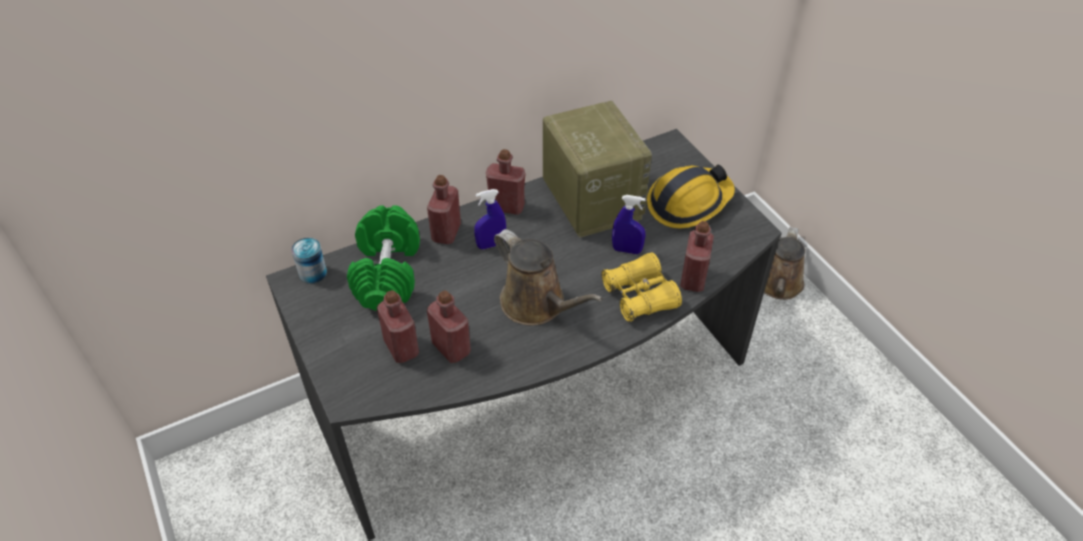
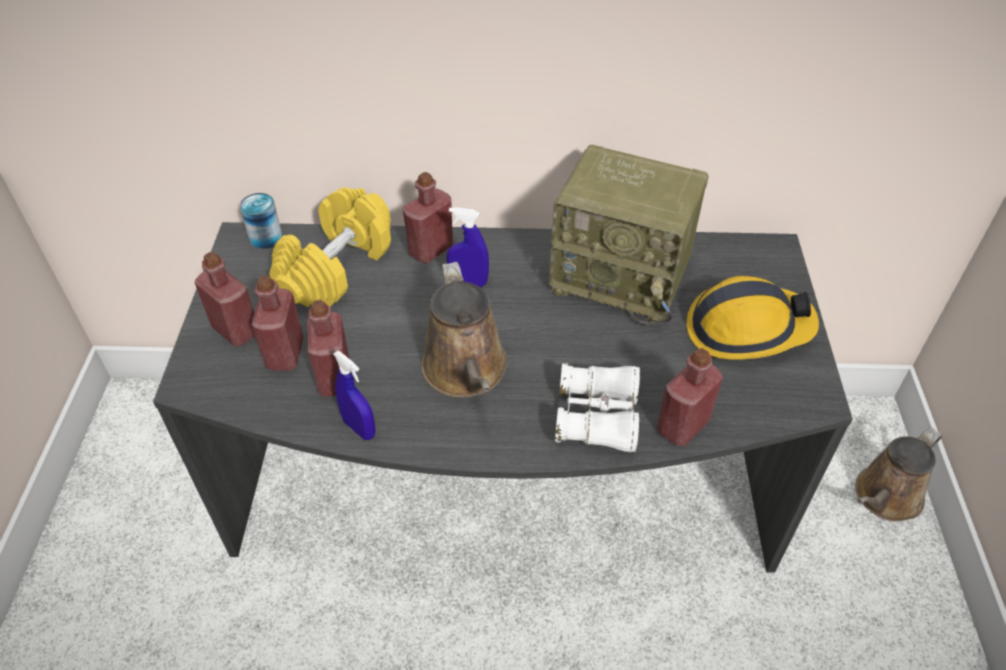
camera: 30 degrees right, 0 degrees up
(387, 272) = (336, 267): green dumbbell -> yellow dumbbell
(506, 207) = (518, 248): red bottle -> red bottle (236, 330)
(590, 199) = (623, 277): radio -> radio turned 105 degrees clockwise
(627, 250) = (623, 354): blue spray bottle -> blue spray bottle (359, 428)
(640, 296) = (597, 417): yellow binoculars -> white binoculars

